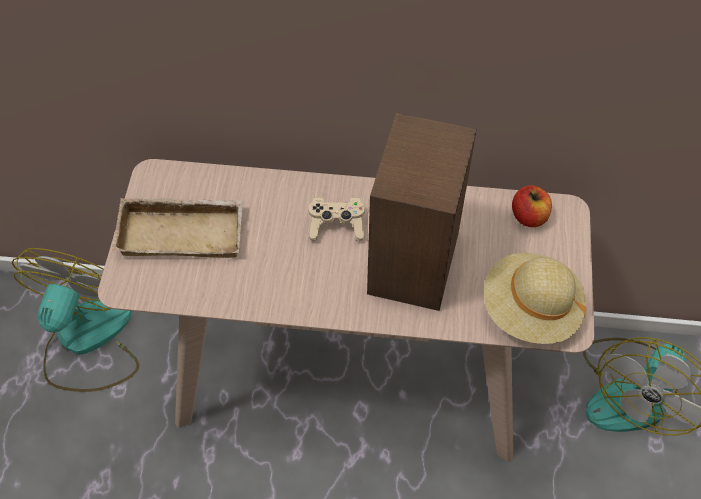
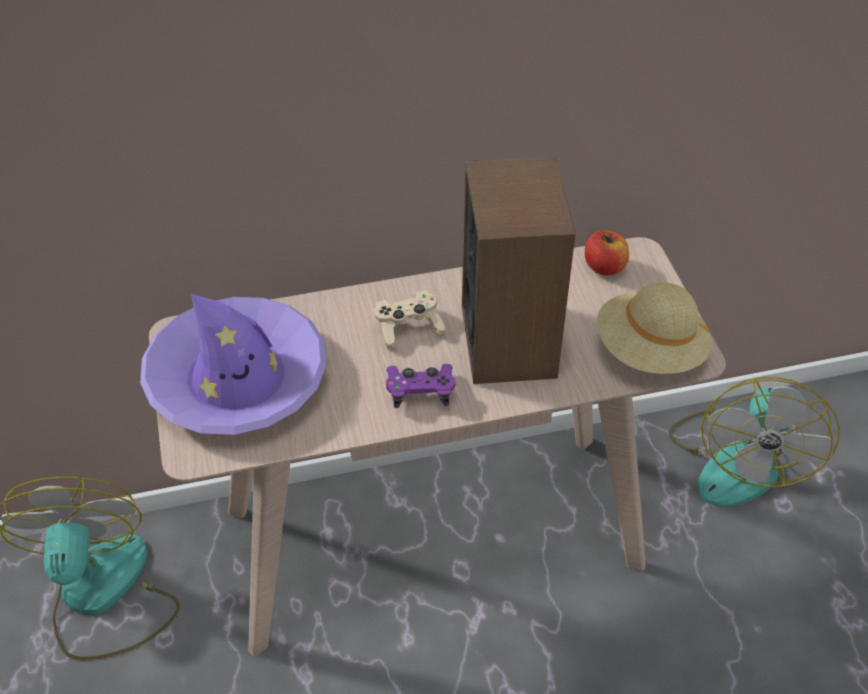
camera: 20 degrees left, 10 degrees down
(183, 231) = (237, 379): beige tray -> purple hat
(320, 288) = (420, 393): none -> purple game controller

